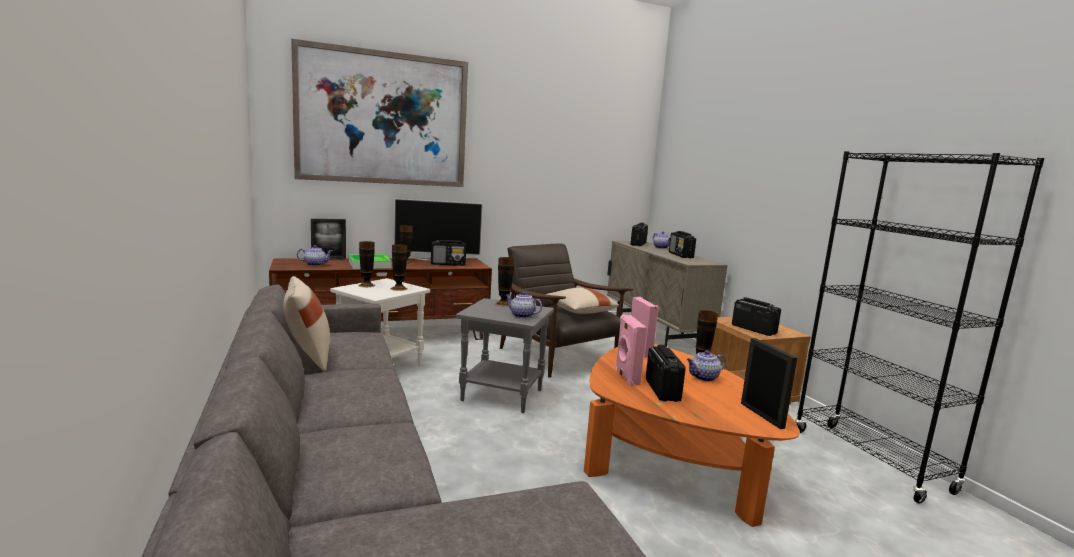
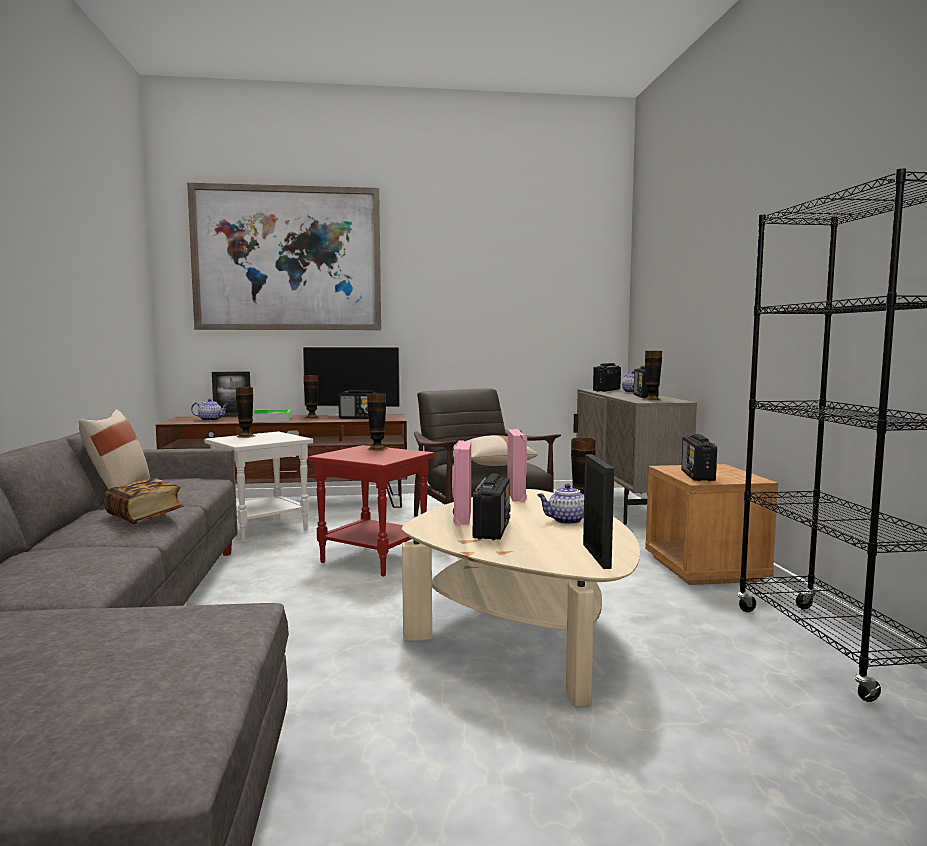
camera: 15 degrees right, 5 degrees down
(369, 386) = (144, 516): none -> book
(399, 288) = (277, 438): vase -> vase (652, 400)
(500, 395) = (372, 559): grey side table -> red side table
(522, 315) = (382, 457): teapot -> none
(667, 460) = (523, 631): orange coffee table -> beige coffee table
(753, 329) = (697, 476): radio -> radio turned 150 degrees counterclockwise

